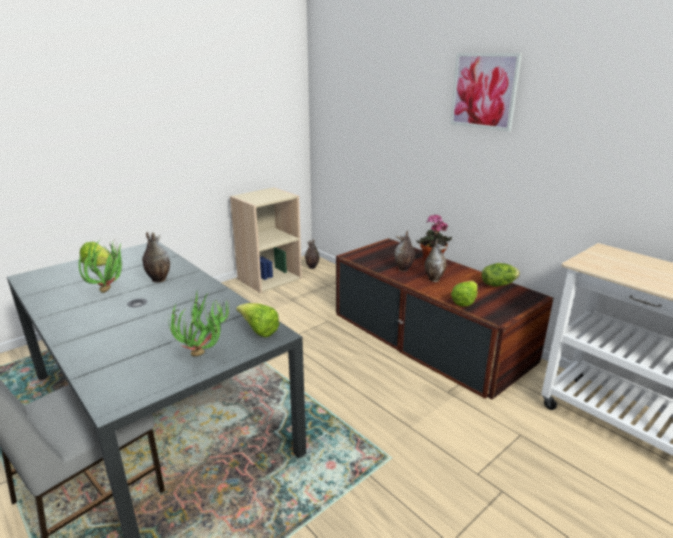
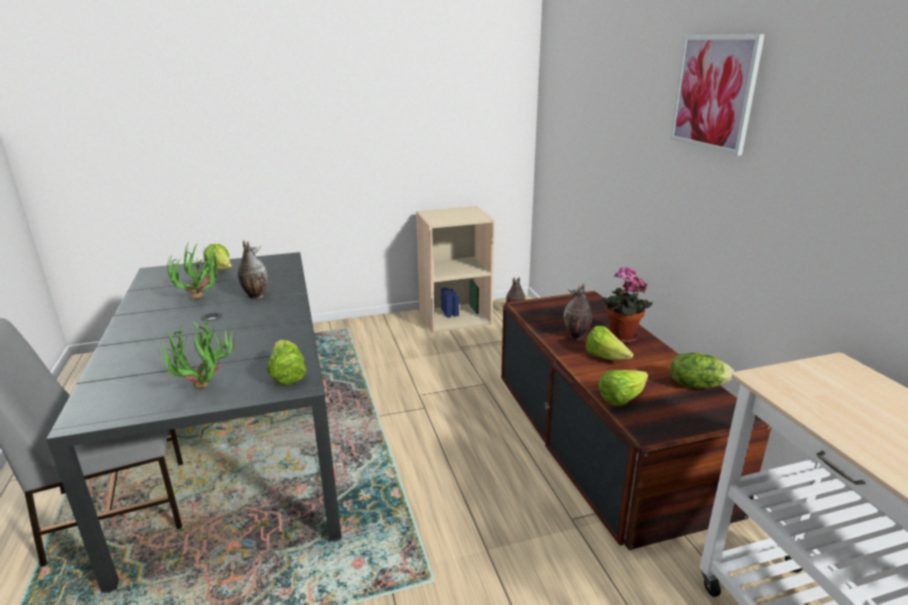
camera: 25 degrees right, 0 degrees up
(433, 279) = (605, 357): vase -> lettuce

